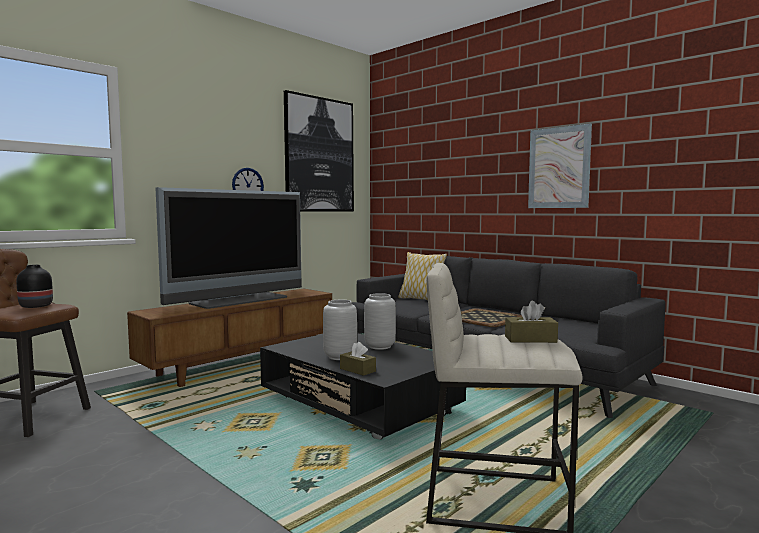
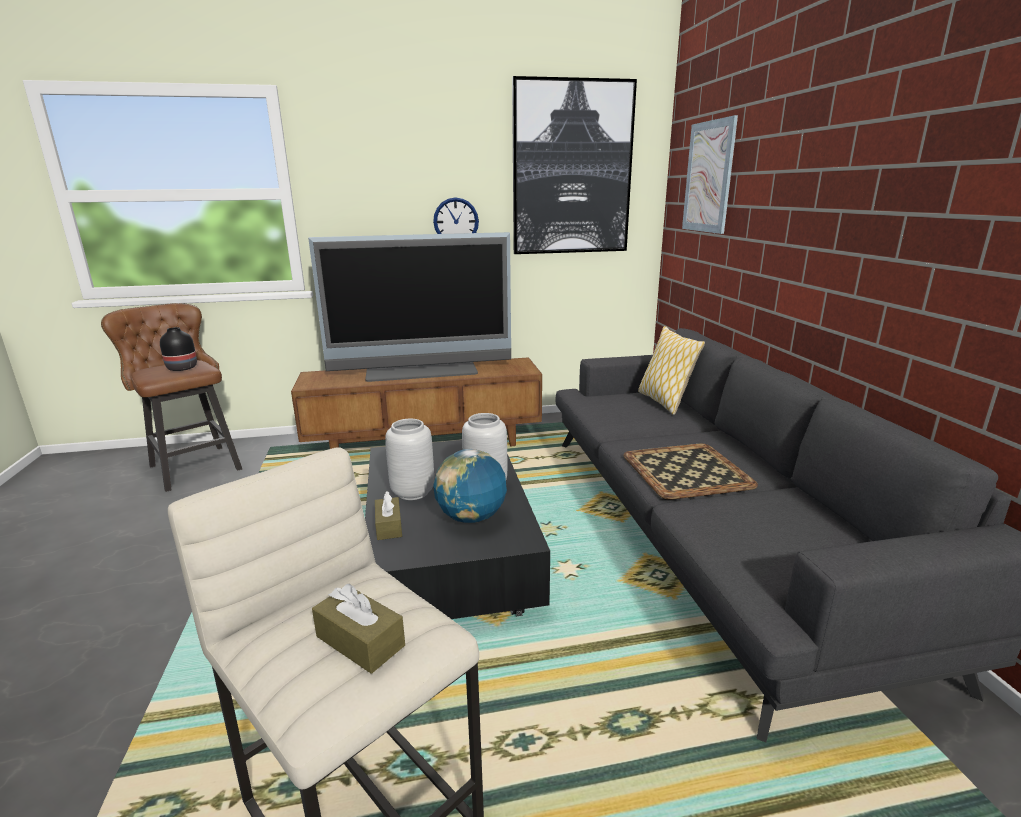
camera: 35 degrees right, 15 degrees up
(399, 357) = (471, 517): none -> globe
(559, 168) = (912, 208): picture -> picture (708, 177)

